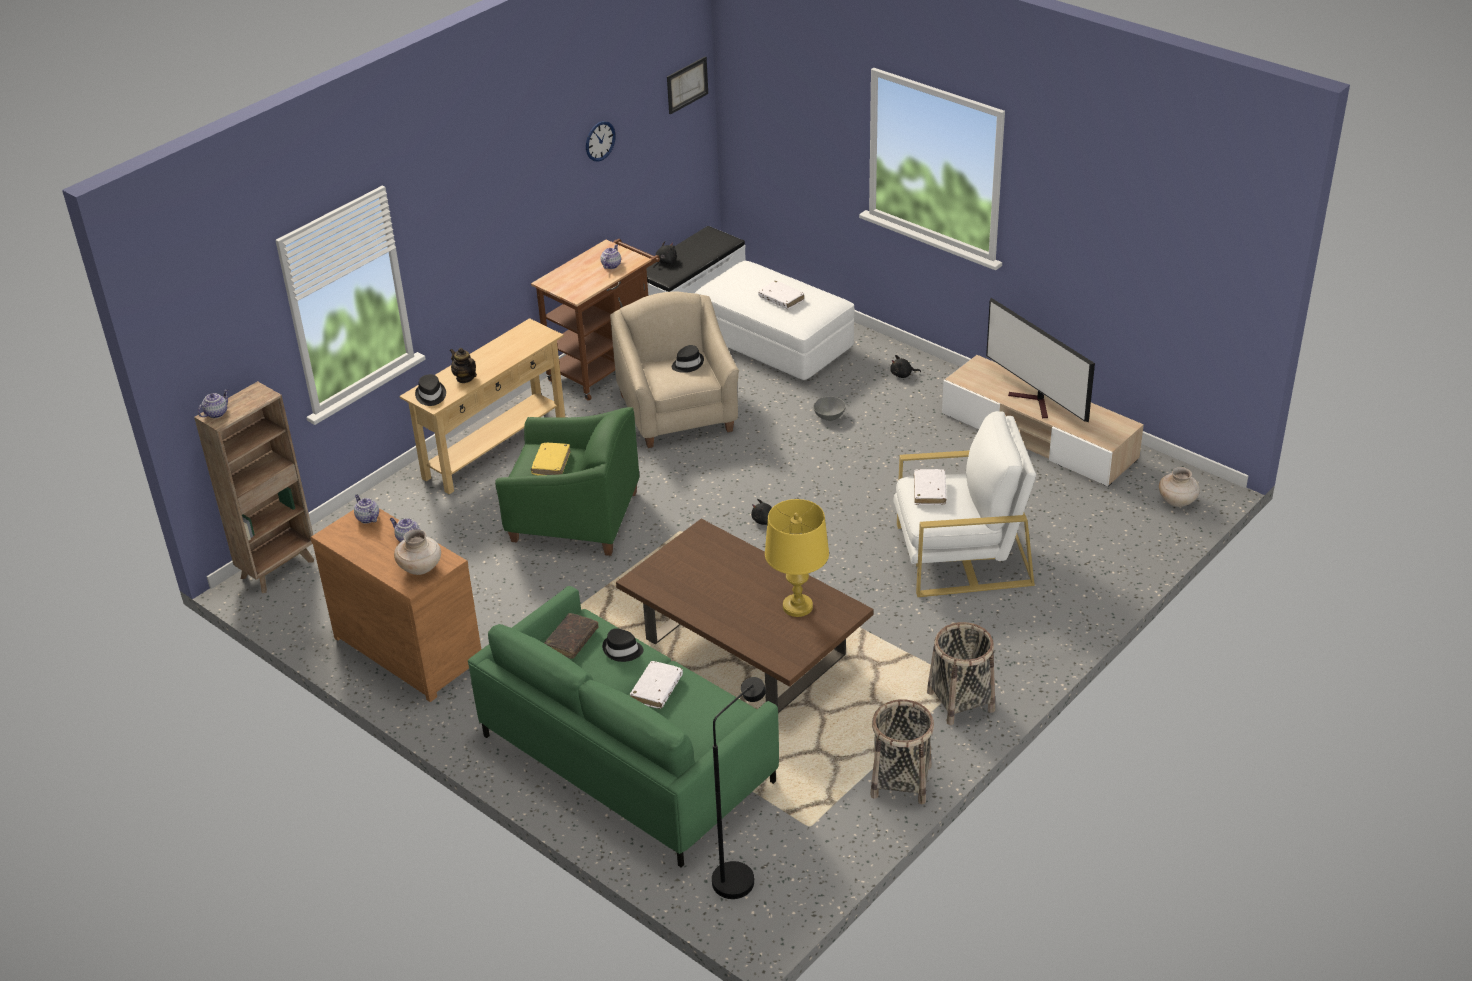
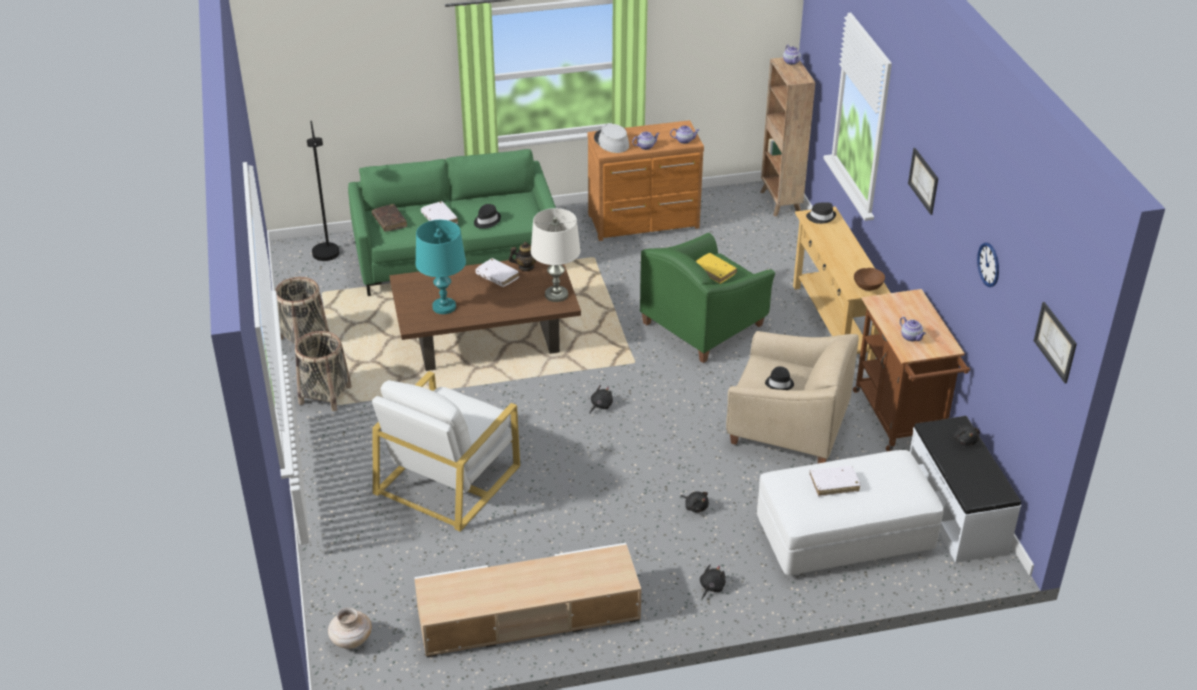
camera: 125 degrees right, 0 degrees up
(420, 568) = (611, 142): beige vase -> grey hat
(465, 378) = (829, 237): teapot -> teapot (526, 267)
(488, 204) = (923, 180): none -> picture
(531, 331) = (867, 286): none -> brown bowl
(572, 640) = (518, 208): brown book -> brown book (389, 221)
(693, 545) = (556, 295): none -> white table lamp
(797, 607) = (444, 307): yellow table lamp -> turquoise table lamp
(829, 416) = (695, 507): grey bowl -> black plush toy
(929, 491) = (468, 410): white book -> white book (497, 276)
(1035, 403) = (529, 577): television -> none

